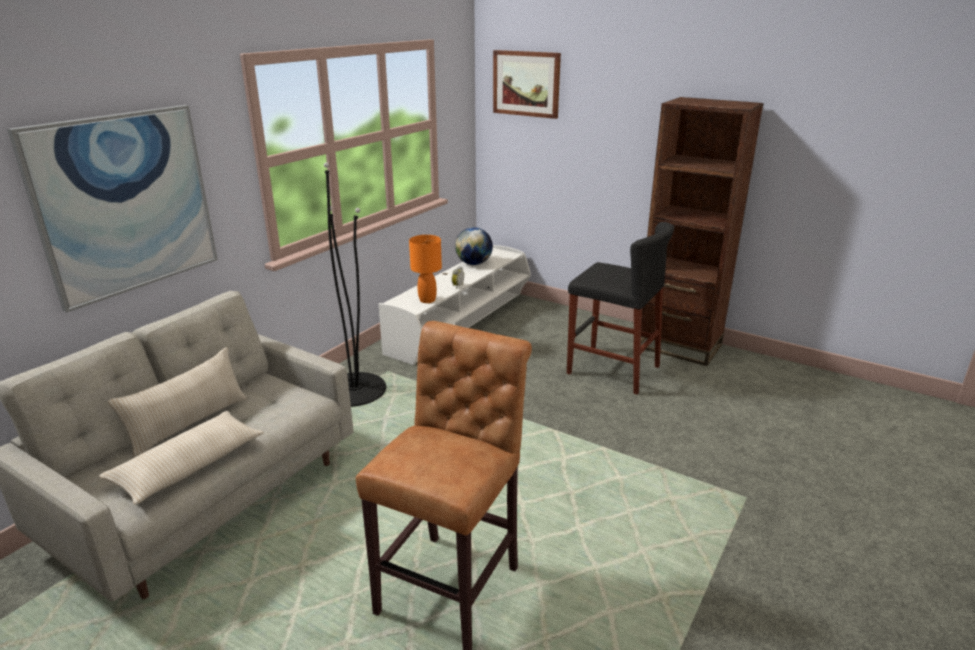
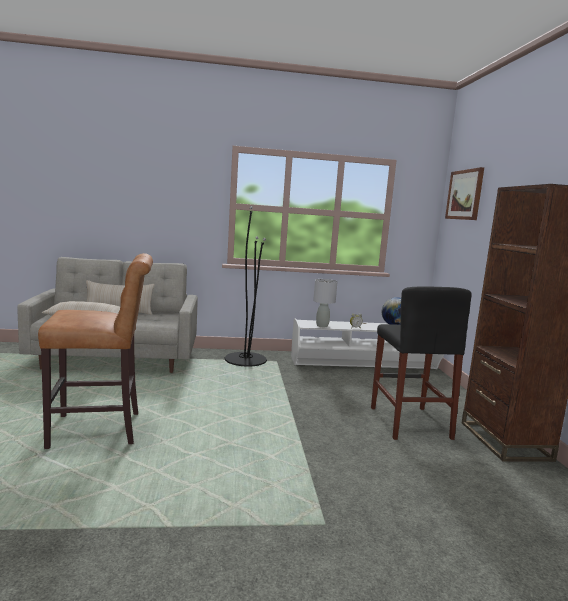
camera: 50 degrees right, 15 degrees down
(125, 203) = (147, 204): picture -> none
(427, 300) = (322, 326): orange table lamp -> grey table lamp

